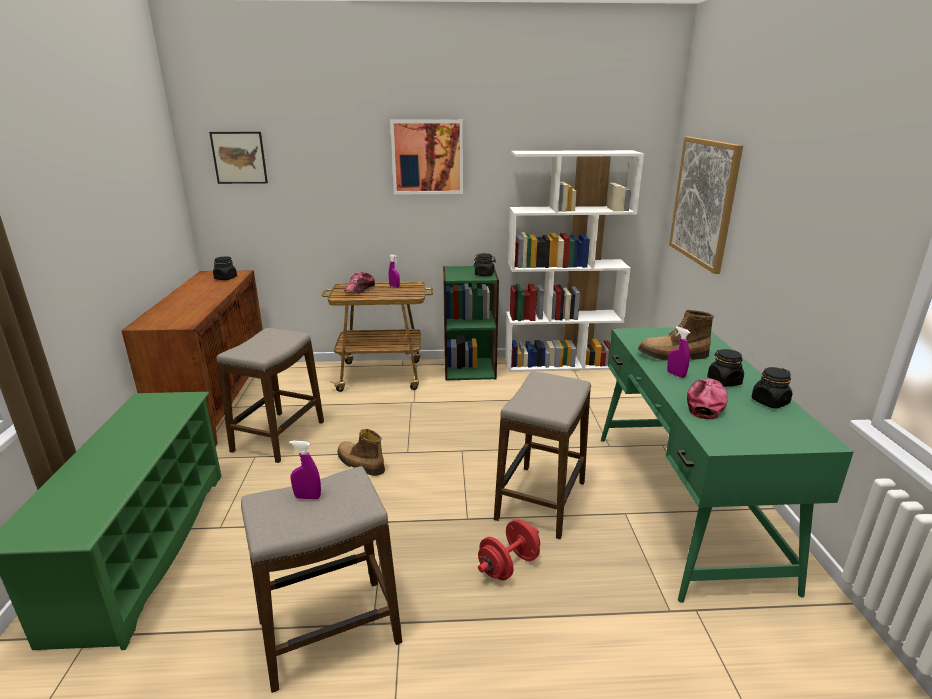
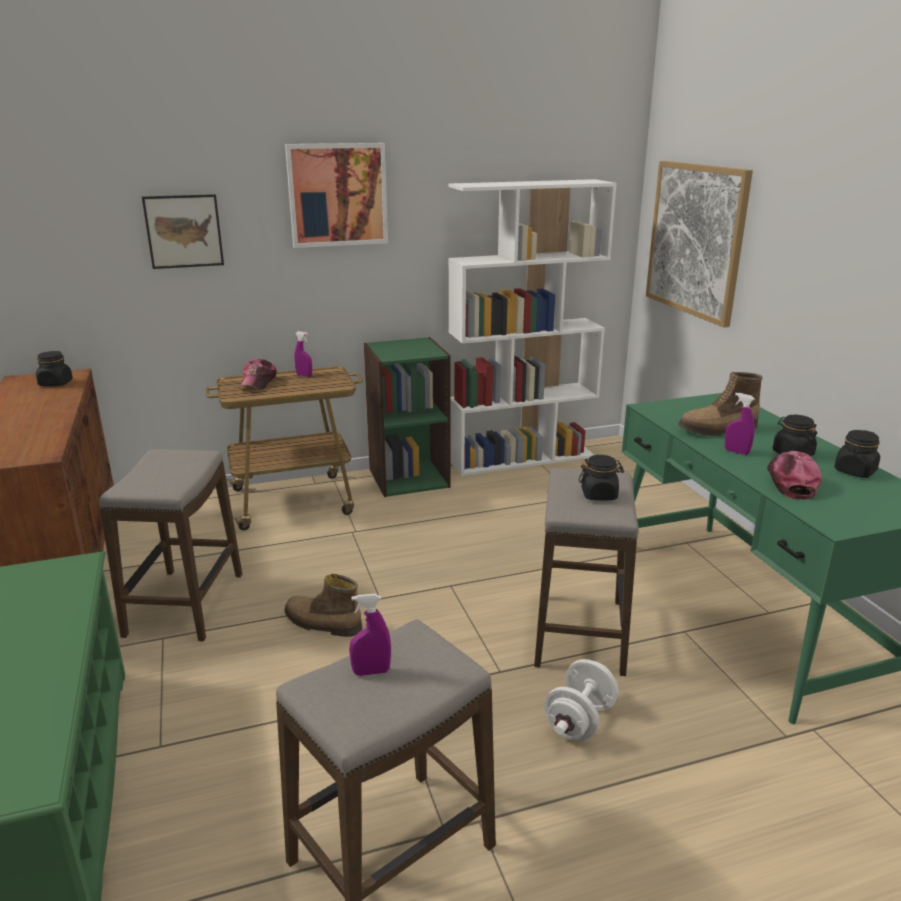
camera: 15 degrees left, 0 degrees up
(239, 157) = (60, 203): picture -> picture (184, 231)
(484, 274) = (427, 350): black jar -> black jar (599, 495)
(508, 565) = (579, 720): red dumbbell -> white dumbbell

